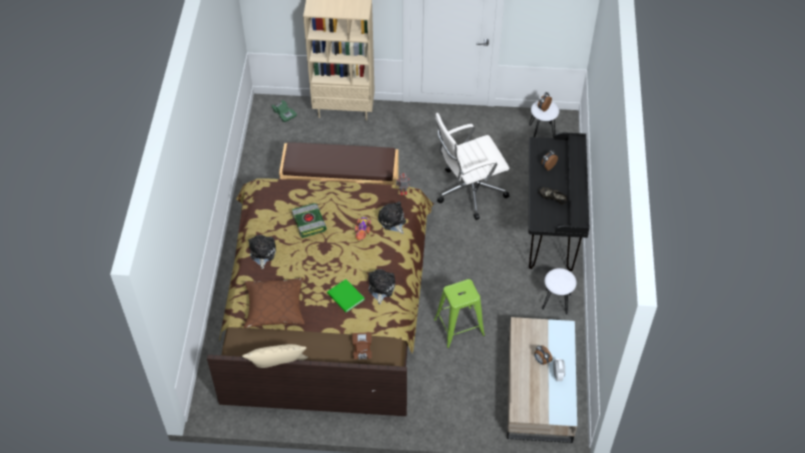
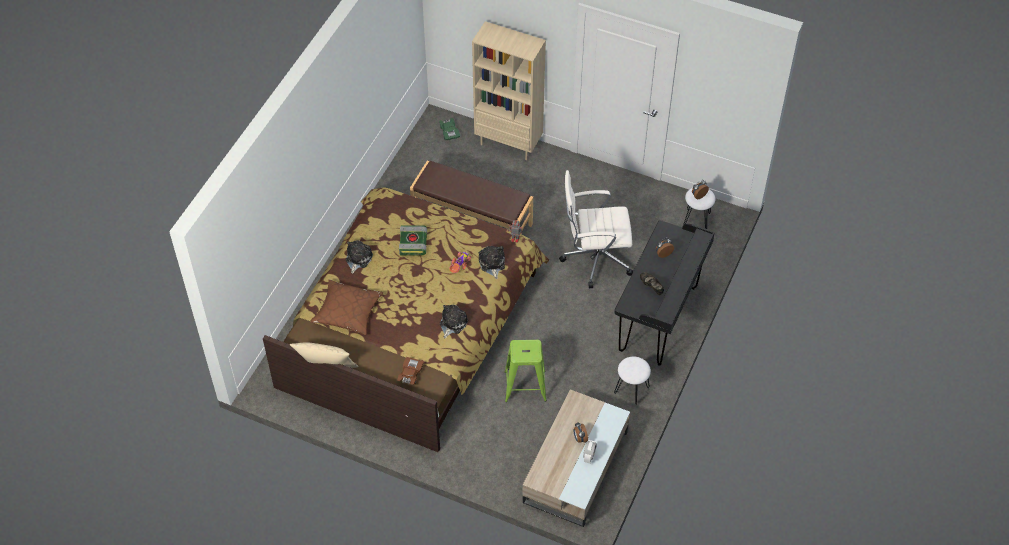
camera: 20 degrees right, 0 degrees up
(345, 297) = (416, 322): green book -> none

